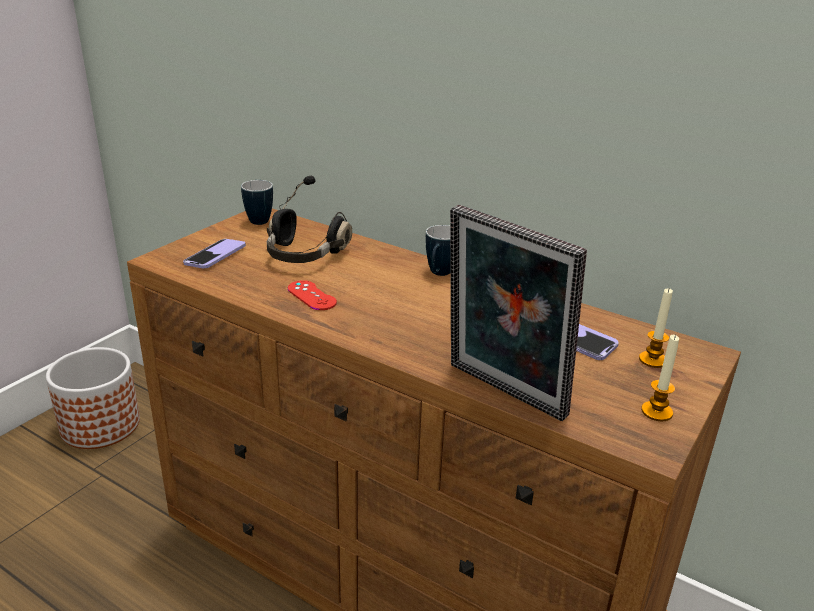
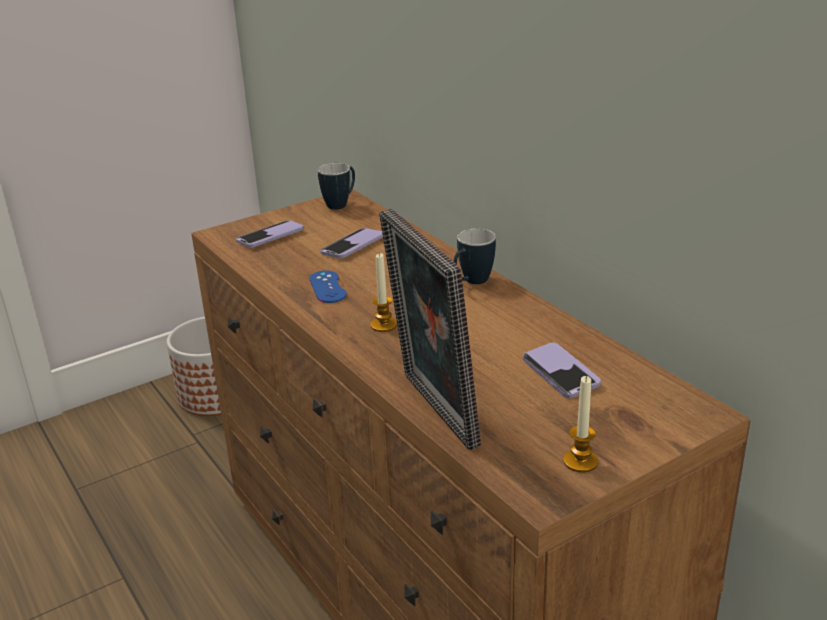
camera: 25 degrees right, 0 degrees up
(304, 255) = (353, 245): black headphones -> phone
(311, 295) = (327, 287): red game controller -> blue game controller
(652, 360) = (628, 408): candle -> candle (384, 325)

